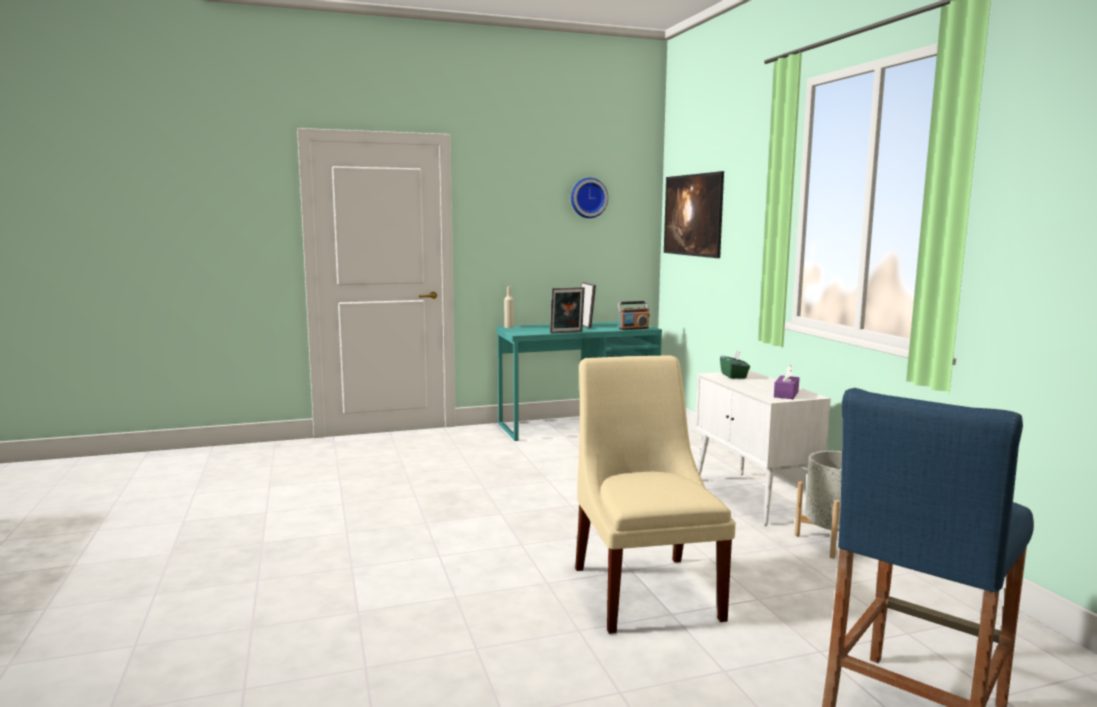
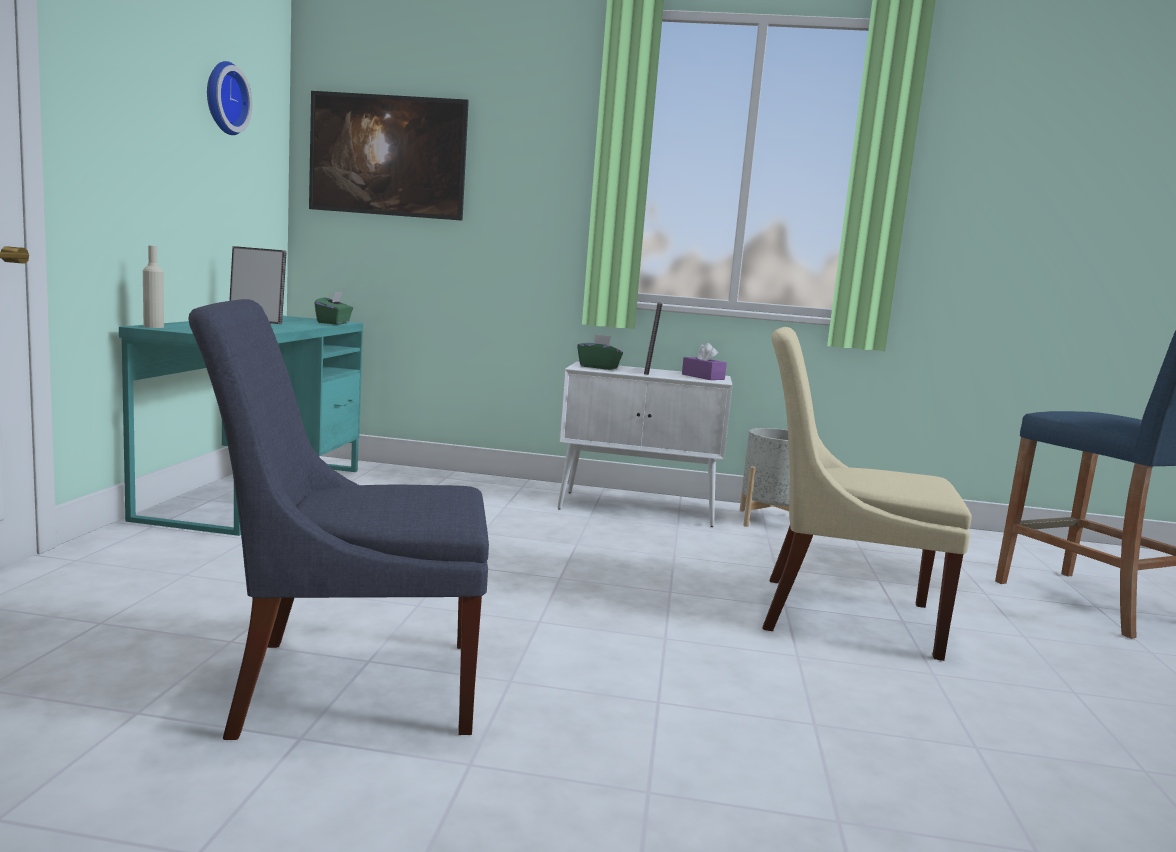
camera: 65 degrees left, 0 degrees up
(390, 498) = (347, 684): none -> blue chair
(567, 332) = (287, 330): picture frame -> picture frame (650, 372)
(633, 328) = (334, 323): radio -> green tissue box

